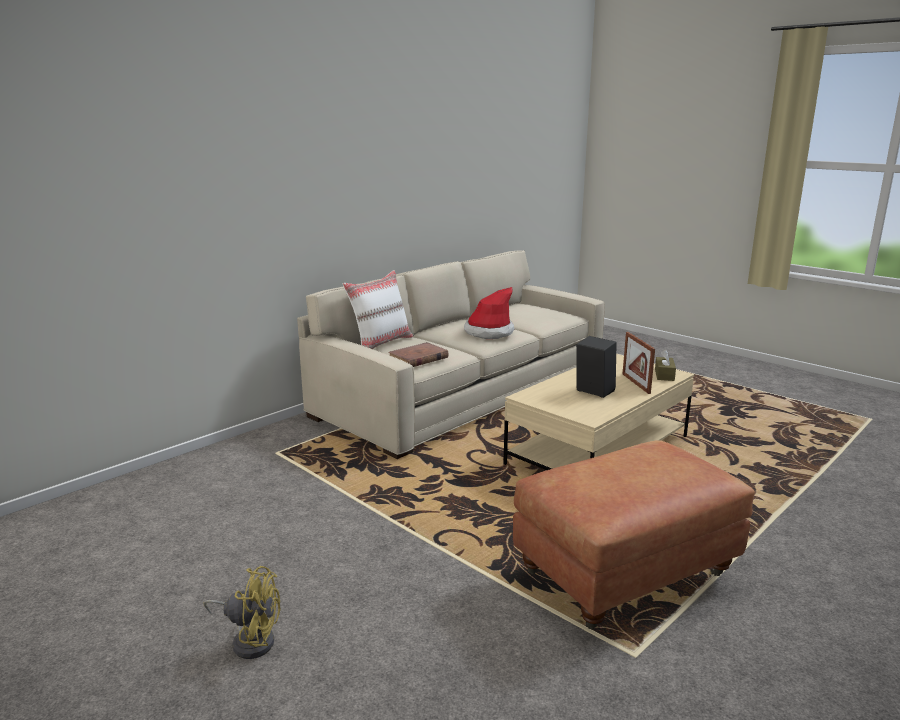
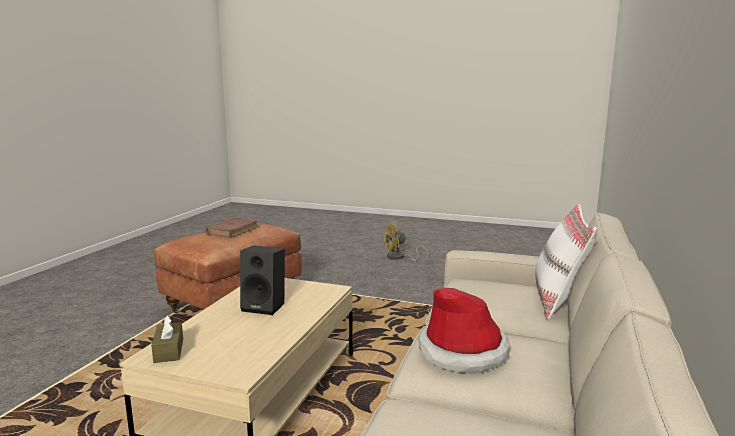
camera: 155 degrees right, 5 degrees down
(417, 358) = (475, 286): brown book -> brown book (232, 230)
(636, 383) = (213, 327): picture frame -> none

